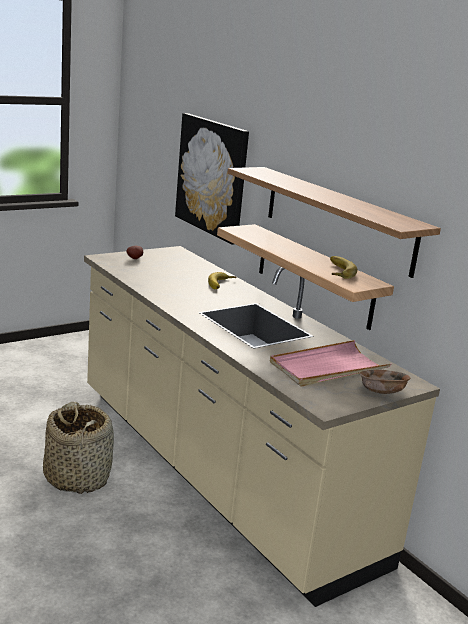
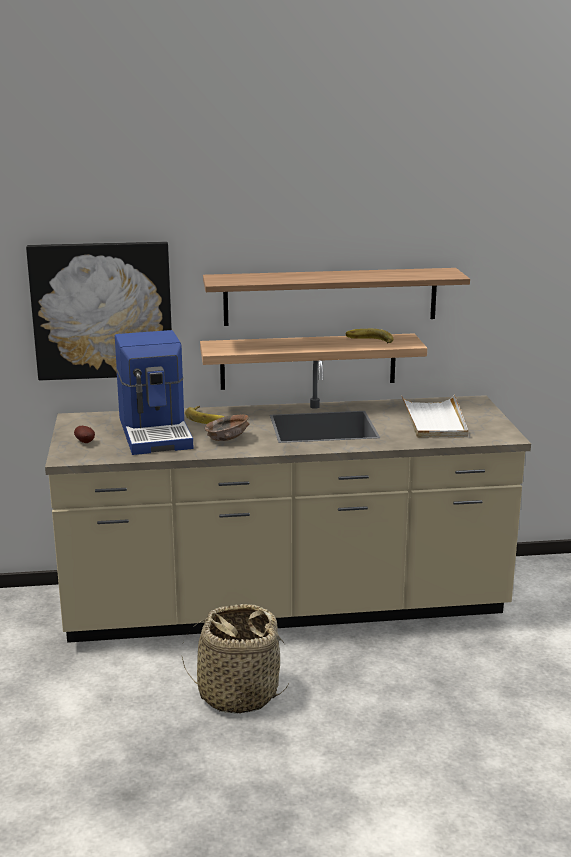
camera: 60 degrees left, 0 degrees up
(175, 274) = (156, 432): none -> coffee machine
(328, 367) = (434, 420): pink tray -> white tray
(382, 392) = (487, 413): brown bowl -> brown bowl (227, 438)

